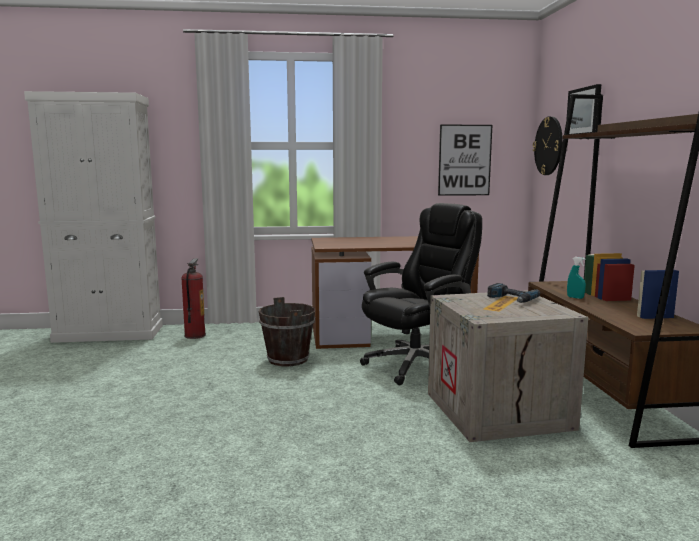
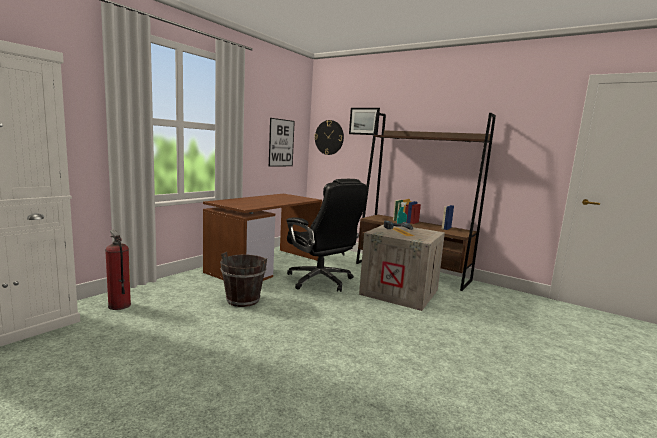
camera: 50 degrees left, 0 degrees up
(417, 365) = (321, 281): black office chair -> black office chair turned 135 degrees clockwise

